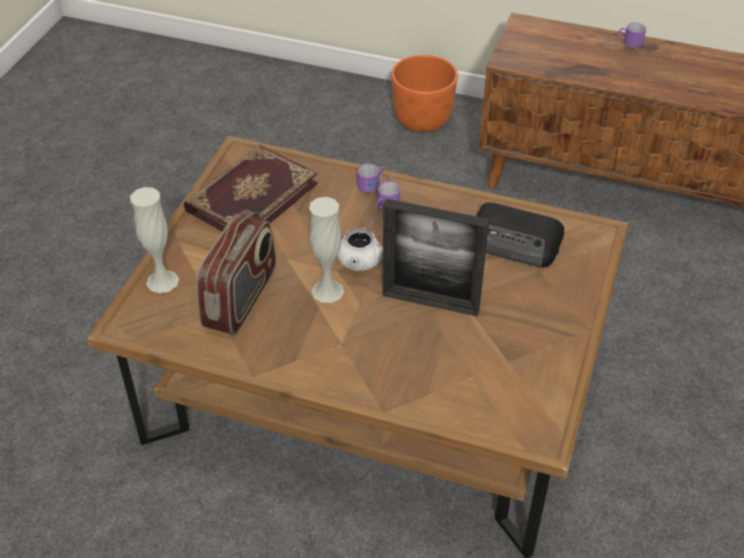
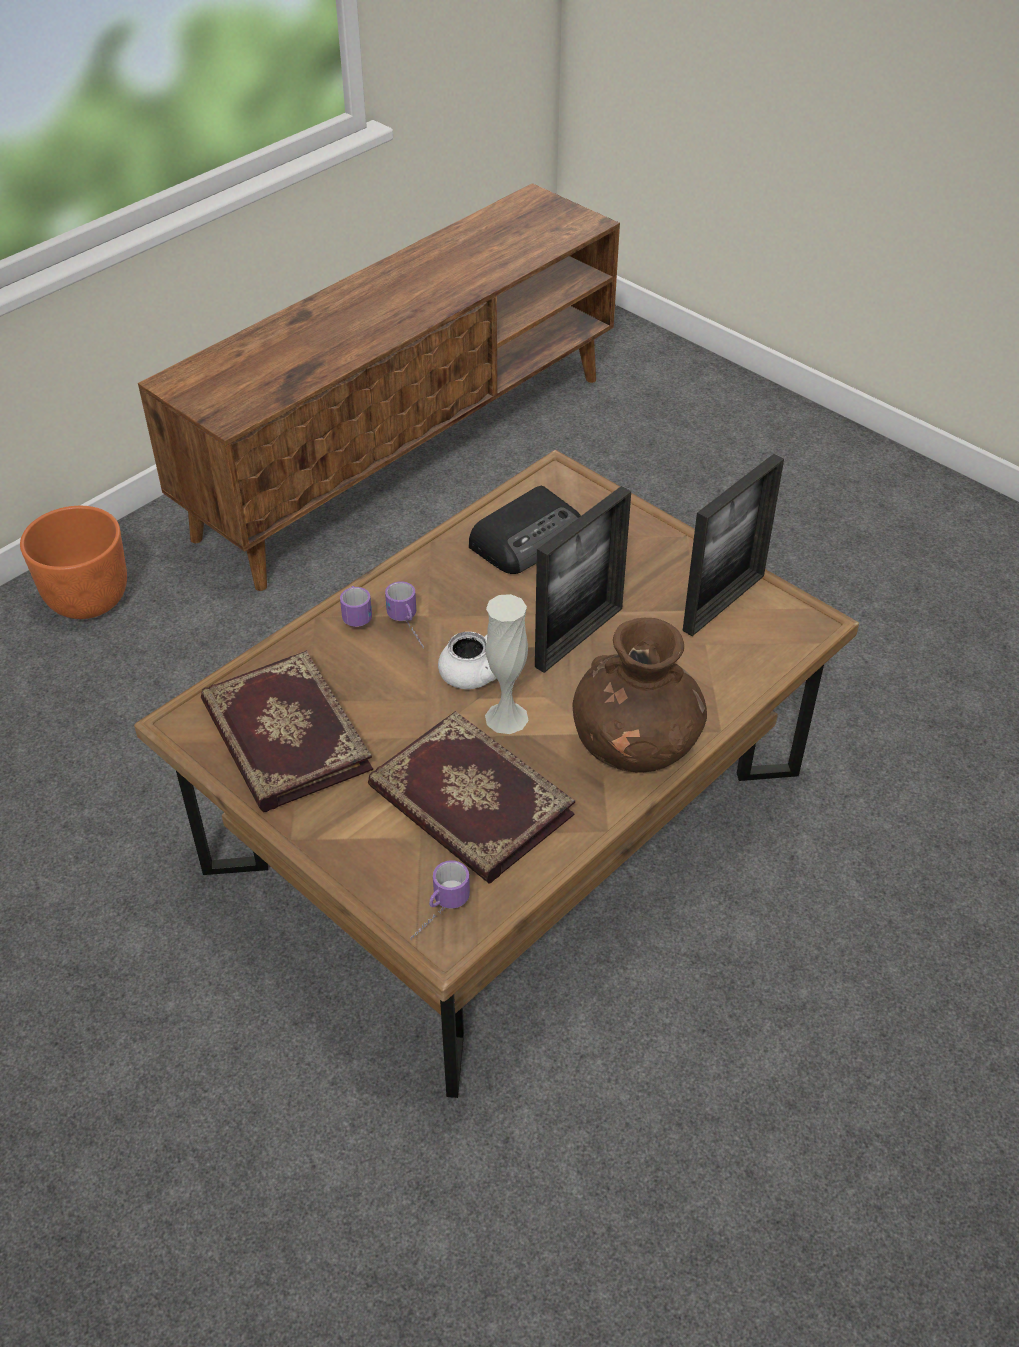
camera: 65 degrees left, 0 degrees up
(162, 281) = (386, 875): white vase -> none
(241, 298) = (468, 803): radio -> book
(338, 367) = (636, 746): none -> brown vase
(525, 373) = (723, 603): none -> picture frame
(620, 46) = (282, 332): mug -> mug (437, 914)

